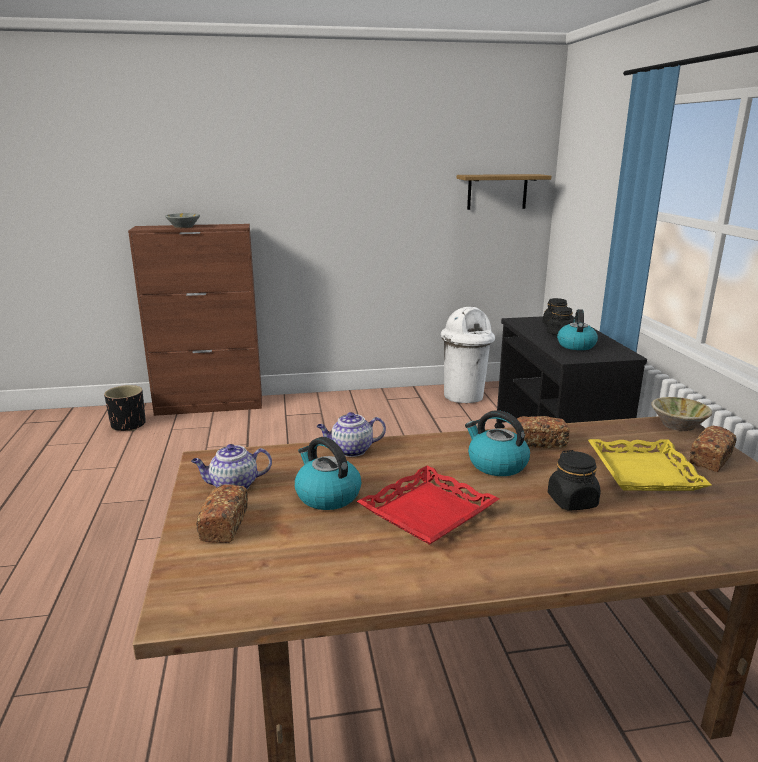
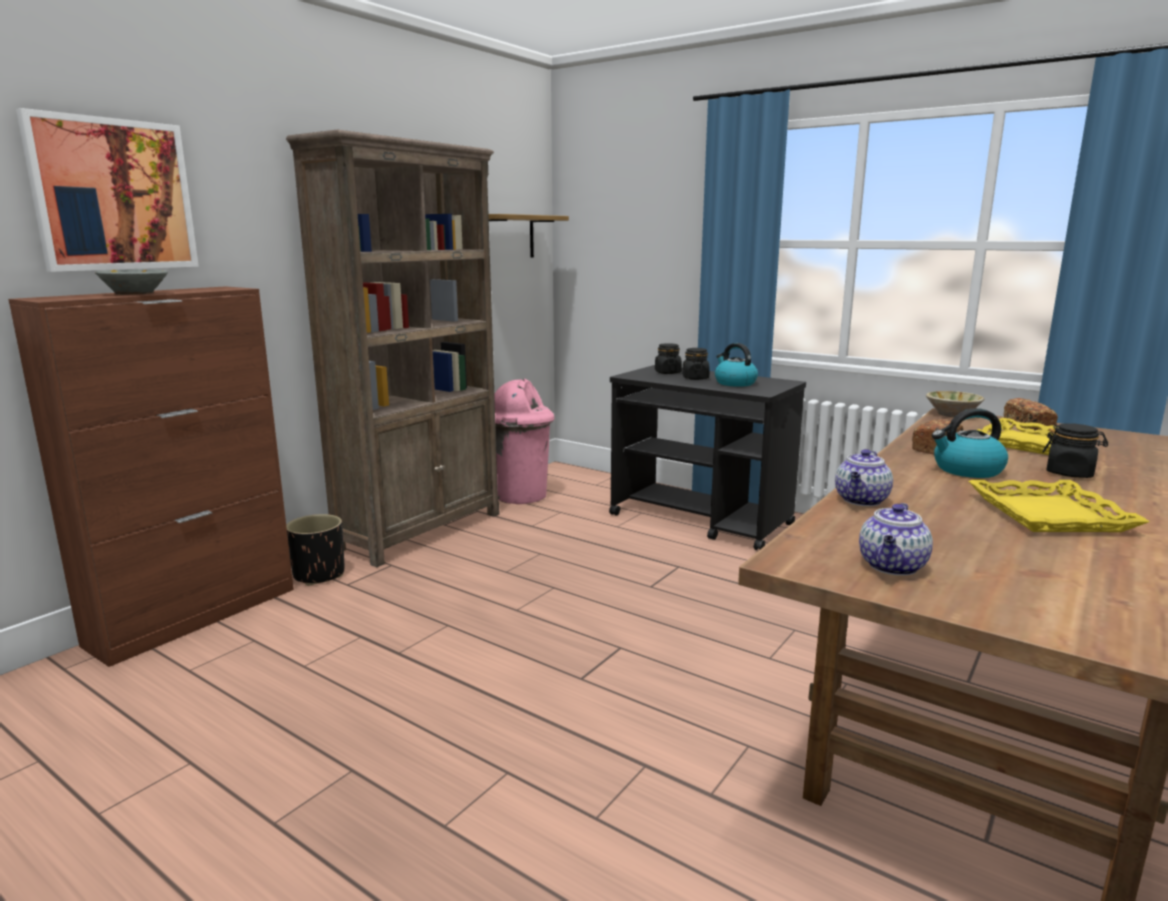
camera: 45 degrees left, 5 degrees down
(128, 425) = (82, 700): black planter -> black planter (319, 575)
(189, 172) = (113, 195): none -> picture
(224, 525) = (1001, 596): bread -> none
(327, 495) = (969, 537): kettle -> none
(369, 399) = (422, 531): none -> brown bookcase
(427, 511) = (1048, 514): red tray -> yellow tray
(464, 396) = (521, 496): white trash can -> pink trash can

